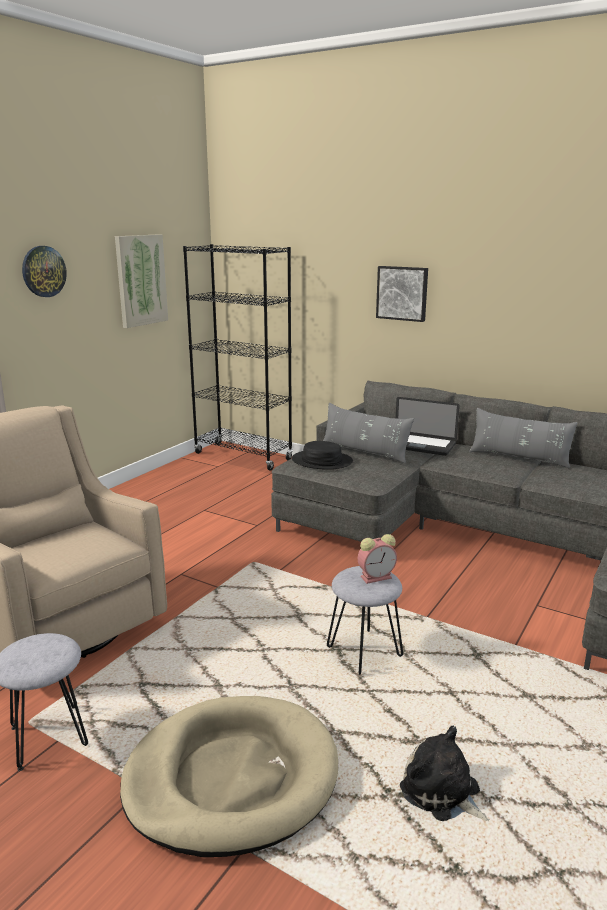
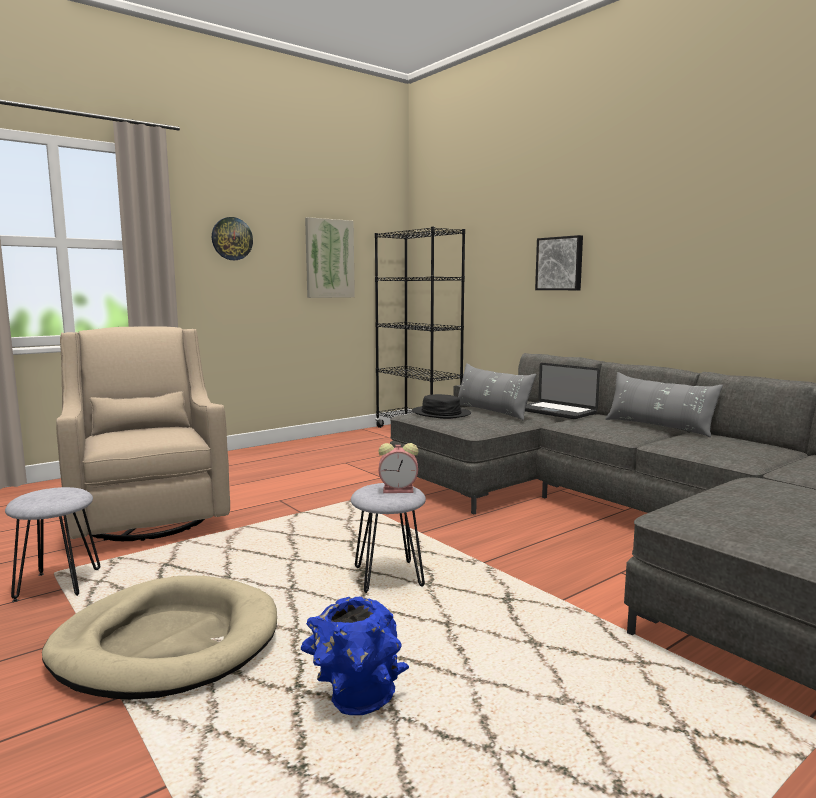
camera: 20 degrees right, 10 degrees down
(443, 793) = (355, 703): plush toy -> blue vase

